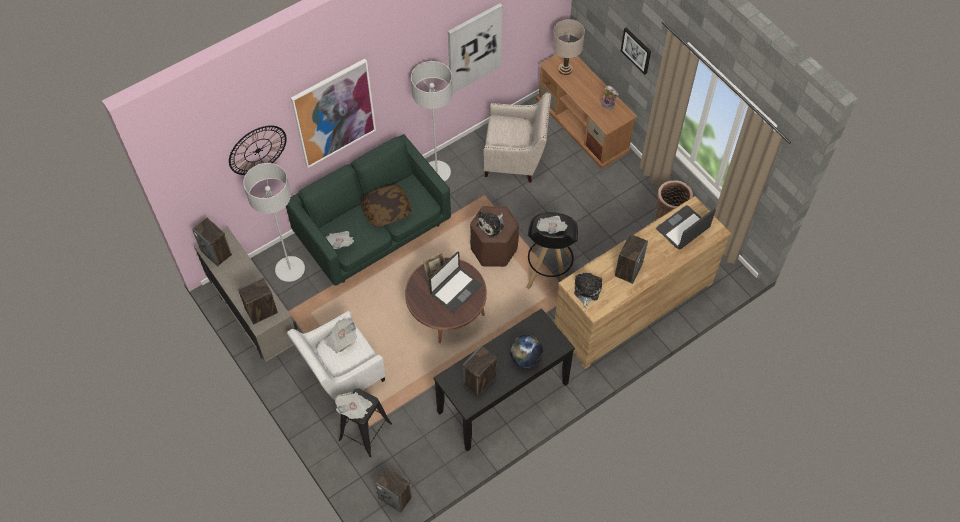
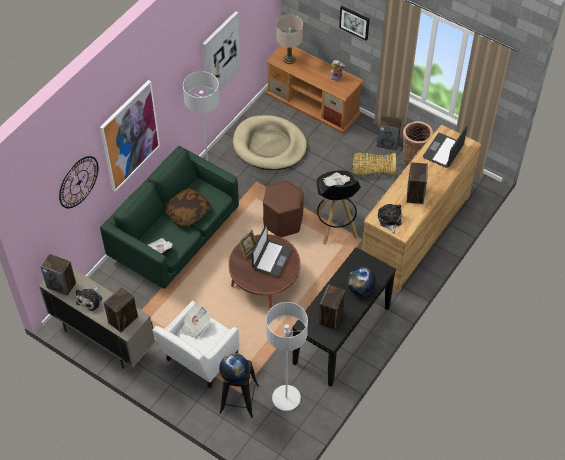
camera: 20 degrees left, 5 degrees down
(290, 269) = (116, 289): grey floor lamp -> grey floor lamp (286, 398)
(354, 409) = (234, 375): newspaper -> globe
(395, 497) = (288, 442): speaker -> speaker (388, 143)
(491, 225) = (281, 198): plush toy -> plush toy (90, 299)
(515, 158) = (269, 145): beige armchair -> beige dog bed
(616, 221) = (373, 170): none -> basket

